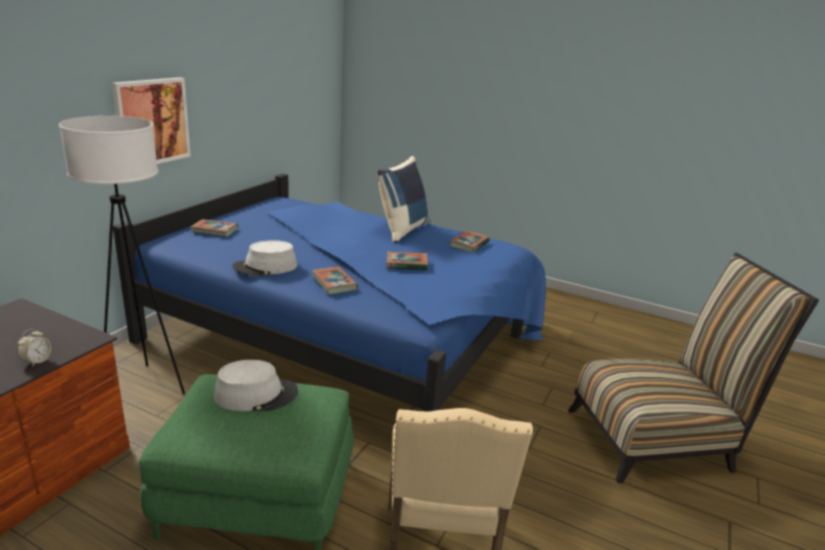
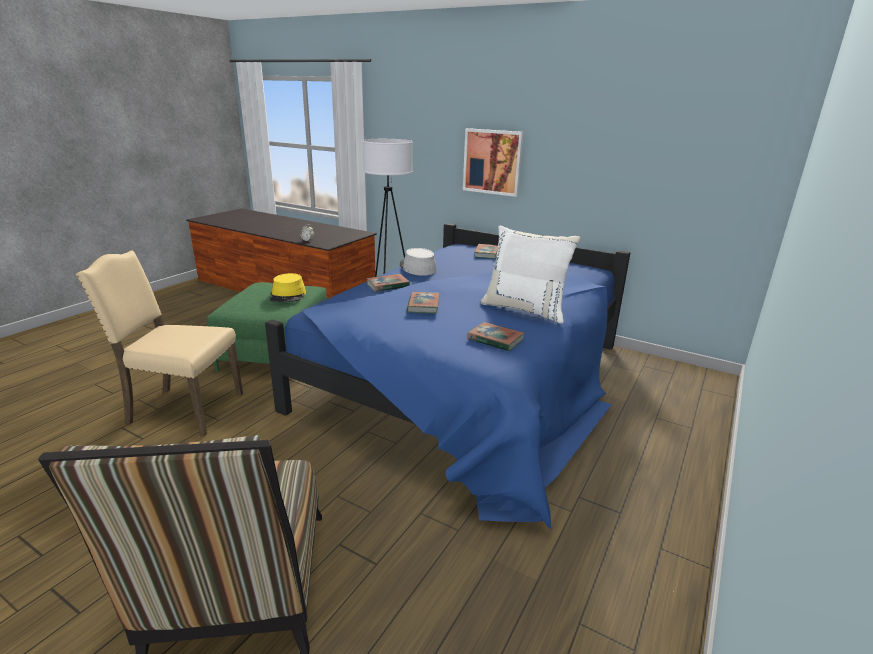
camera: 95 degrees right, 0 degrees up
(256, 394) = (288, 295): grey hat -> yellow hat
(402, 230) = (525, 309): blue pillow -> white pillow

